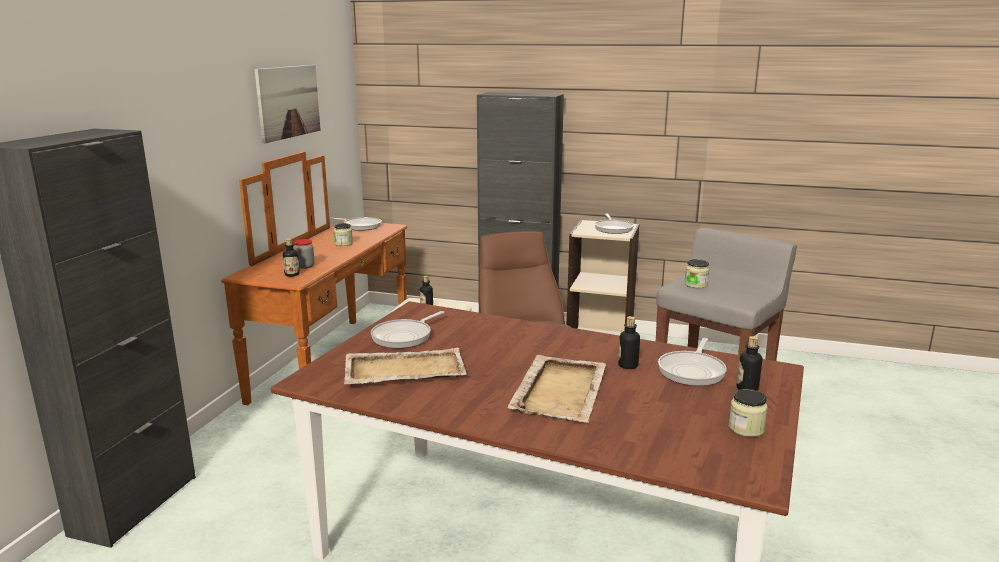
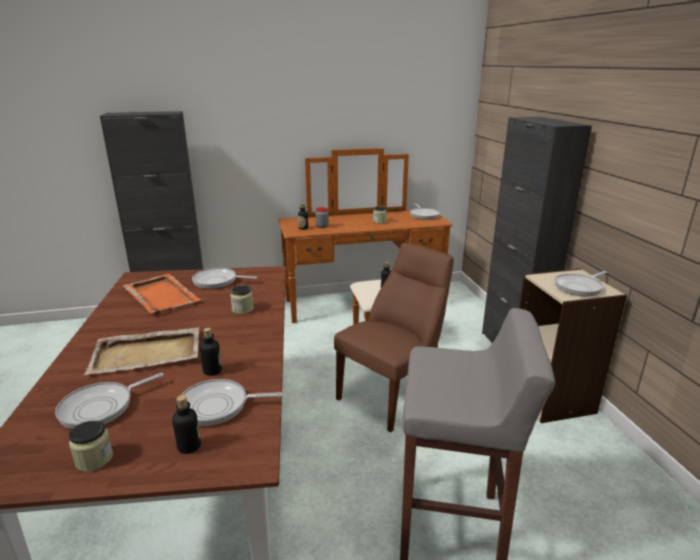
camera: 60 degrees right, 5 degrees up
(288, 102) = (377, 109): picture -> none
(403, 370) = (161, 295): beige tray -> orange tray
(658, 421) = (101, 407): none -> frying pan
(696, 285) = (448, 362): jar -> jar (242, 309)

